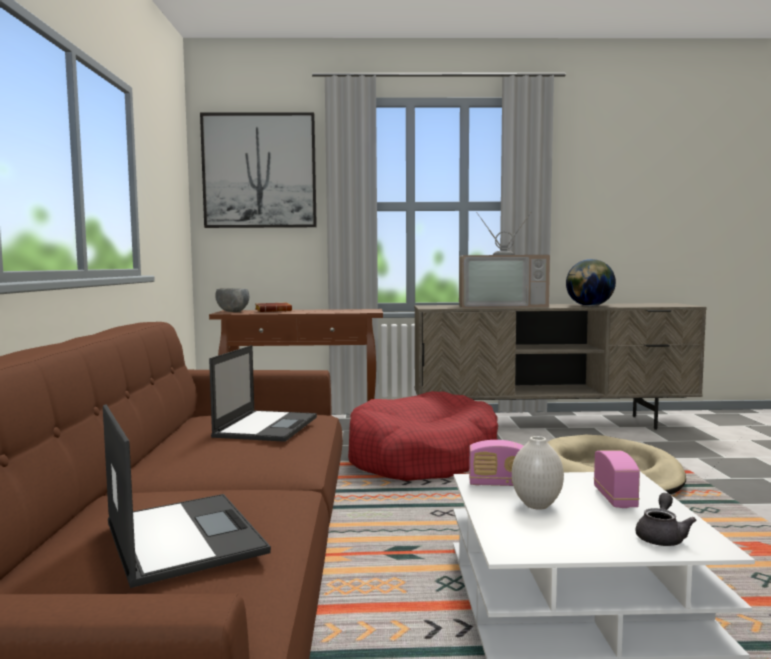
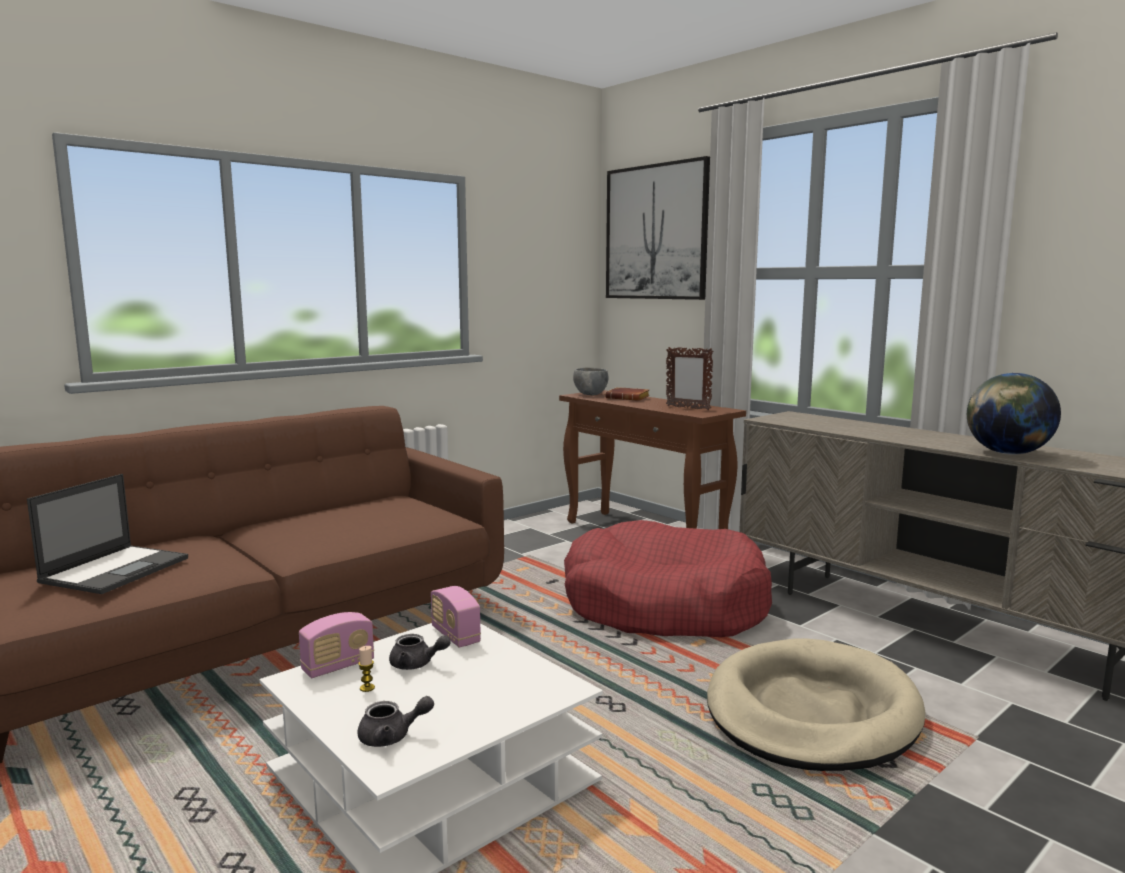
camera: 50 degrees right, 5 degrees up
(267, 426) = (375, 517): laptop -> none
(345, 310) = (687, 408): none -> picture frame
(502, 306) = (874, 431): television -> none
(536, 505) = (416, 664): white vase -> grey teapot
(562, 528) = (367, 688): none -> candle
(615, 498) = (483, 694): radio -> radio (338, 666)

